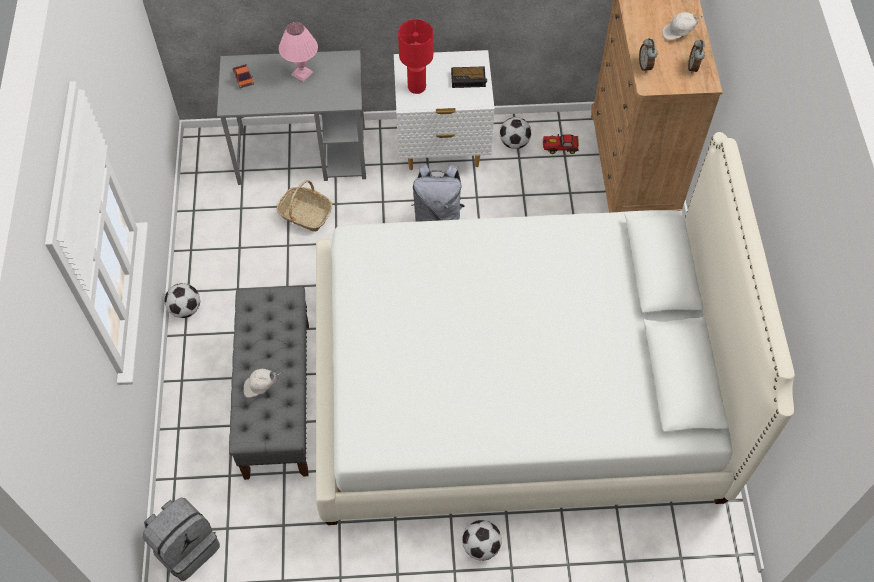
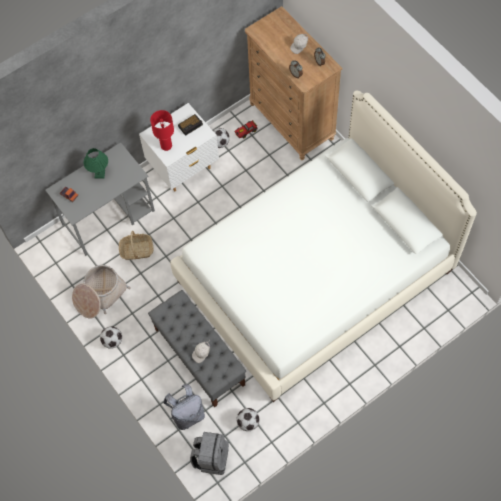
camera: 30 degrees left, 5 degrees up
(216, 242) = (99, 295): none -> basket
(302, 74) = (100, 174): pink table lamp -> green table lamp
(437, 218) = (210, 209): grey backpack -> grey backpack (187, 414)
(481, 546) = (353, 364): football -> football (248, 422)

